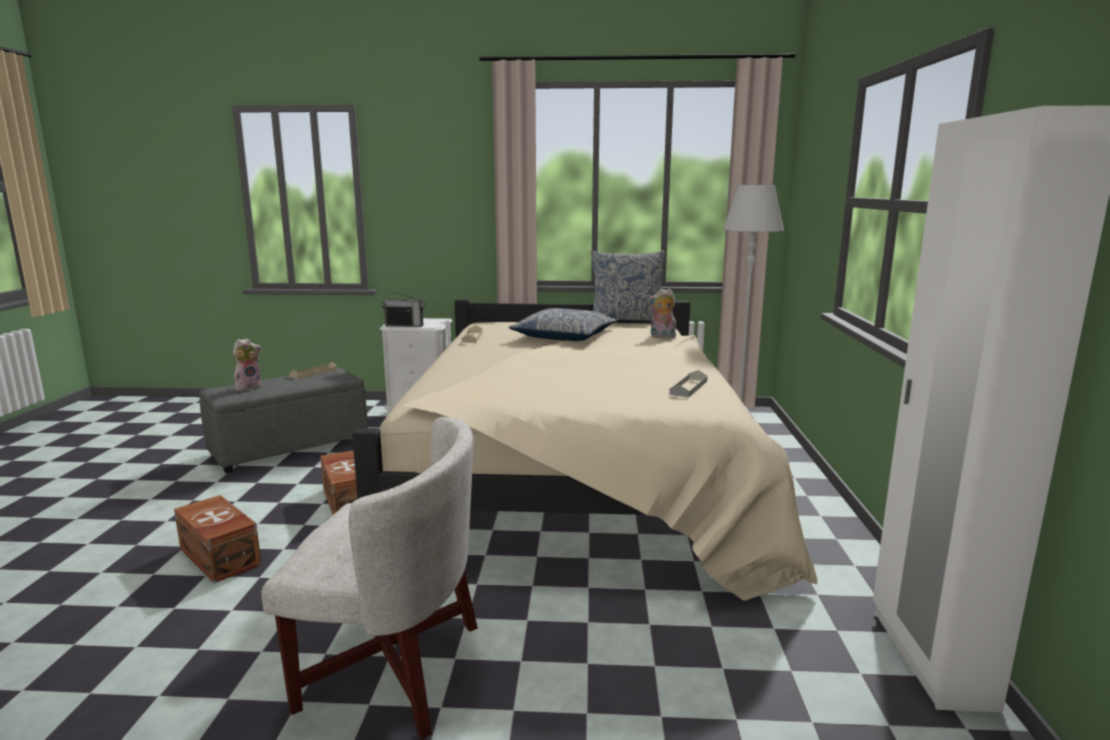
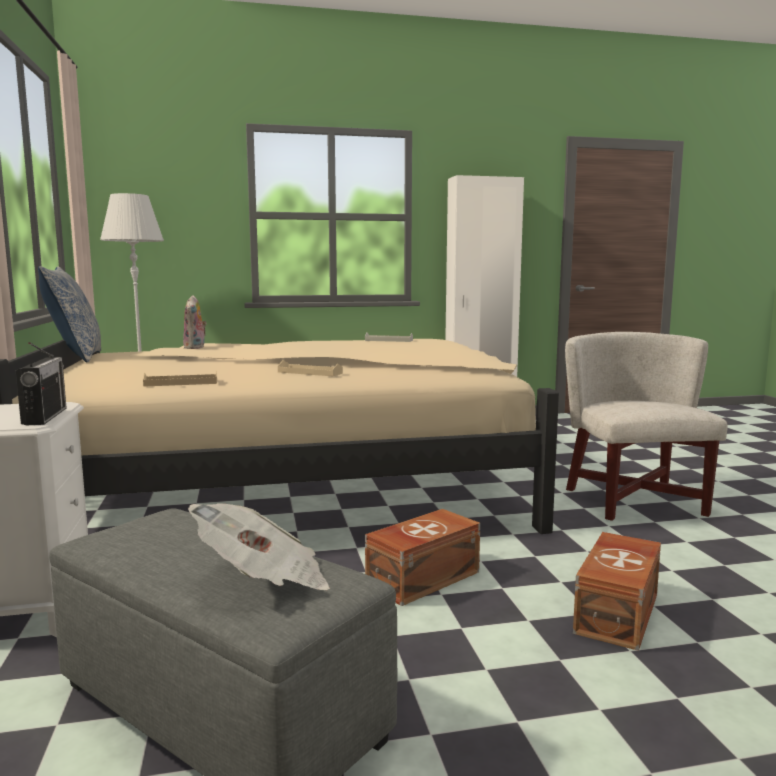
camera: 105 degrees left, 5 degrees down
(248, 387) = (264, 580): plush toy -> newspaper
(313, 373) = (135, 546): beige tray -> beige tray (310, 372)
(564, 337) = (185, 363): pillow -> none

